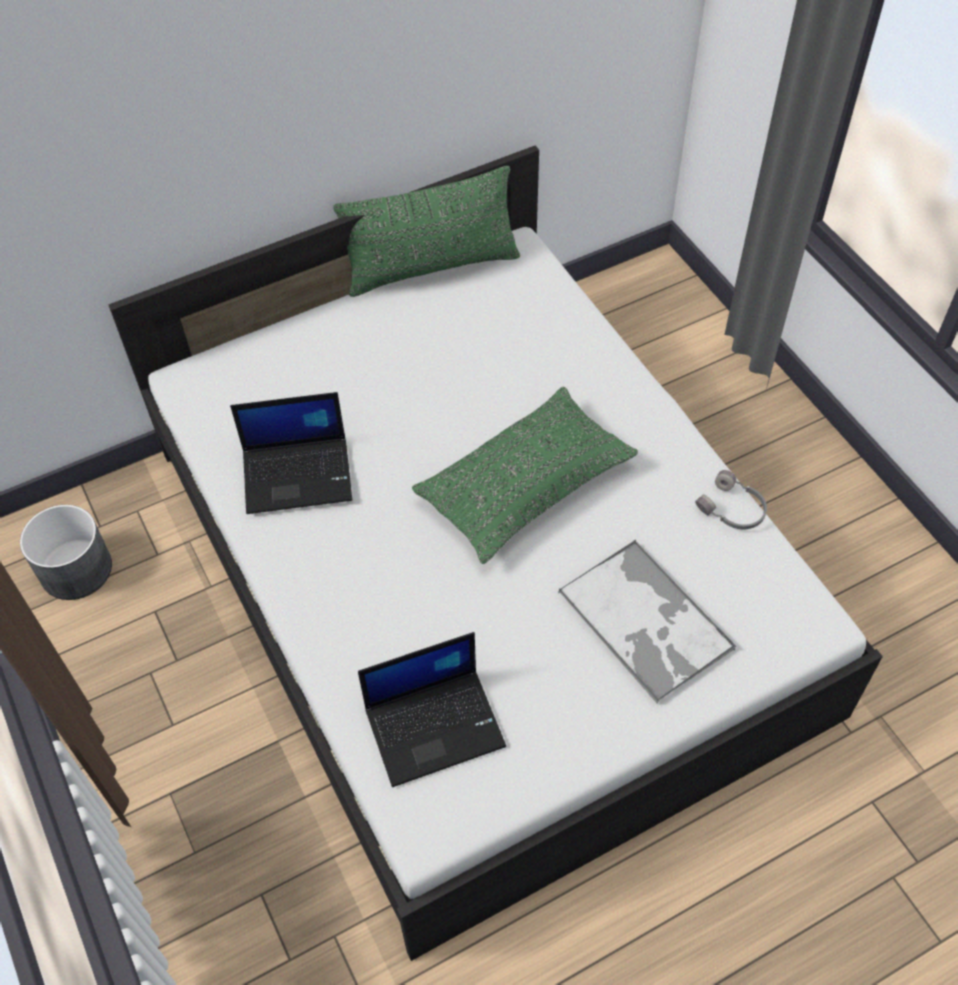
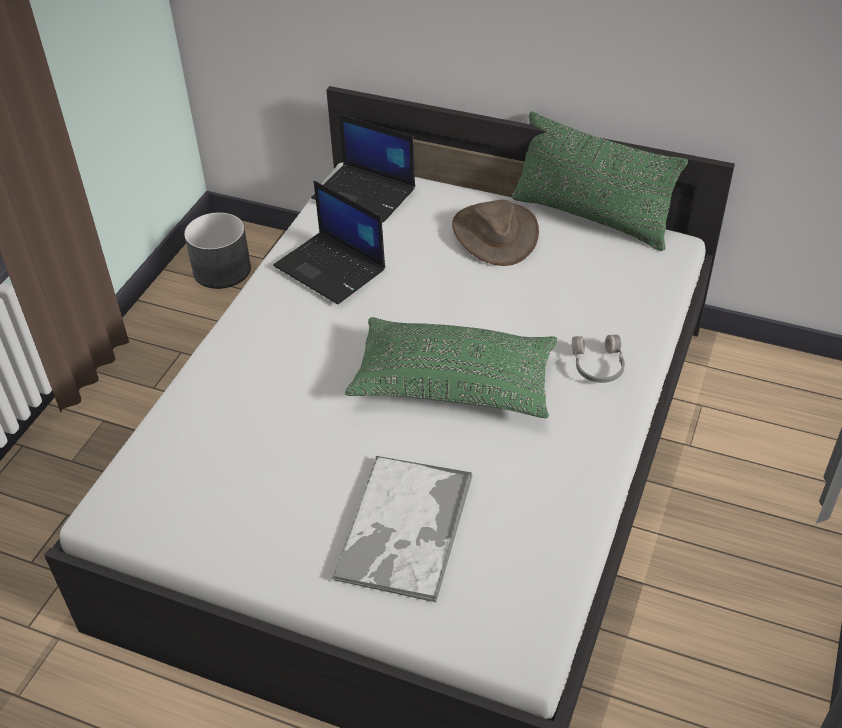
camera: 50 degrees right, 10 degrees down
(382, 339) = (494, 234): none -> brown hat
(435, 725) = (196, 463): laptop -> laptop (365, 194)
(732, 509) = (576, 520): grey headphones -> grey headphones (597, 366)

